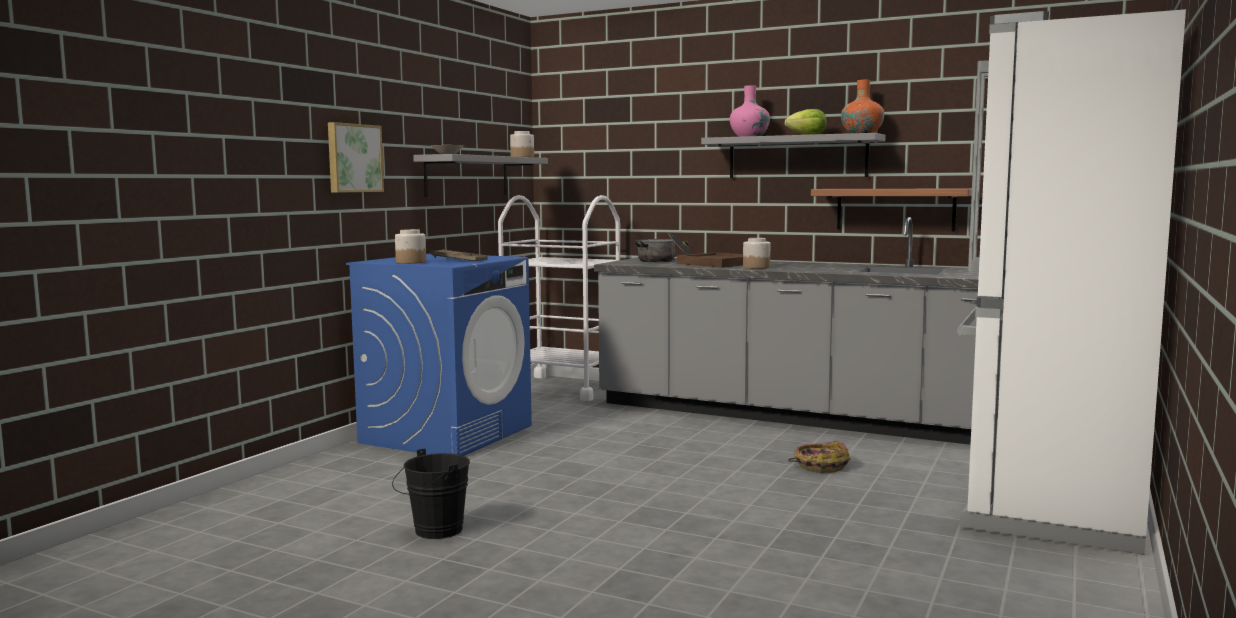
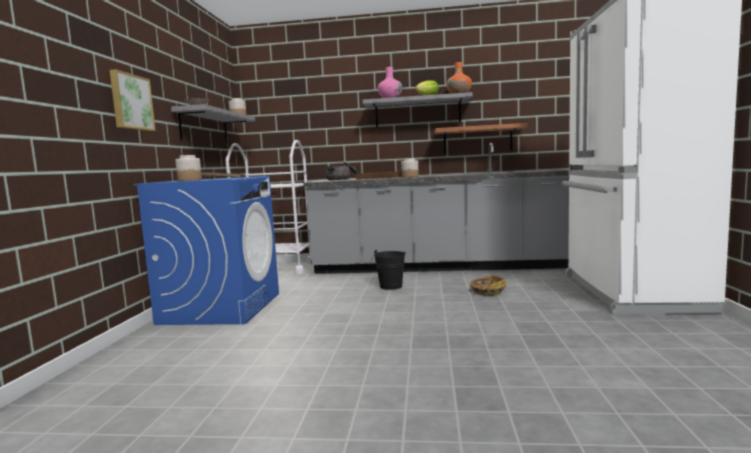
camera: 20 degrees left, 0 degrees up
(433, 531) = (277, 385): black bucket -> black bucket (389, 287)

